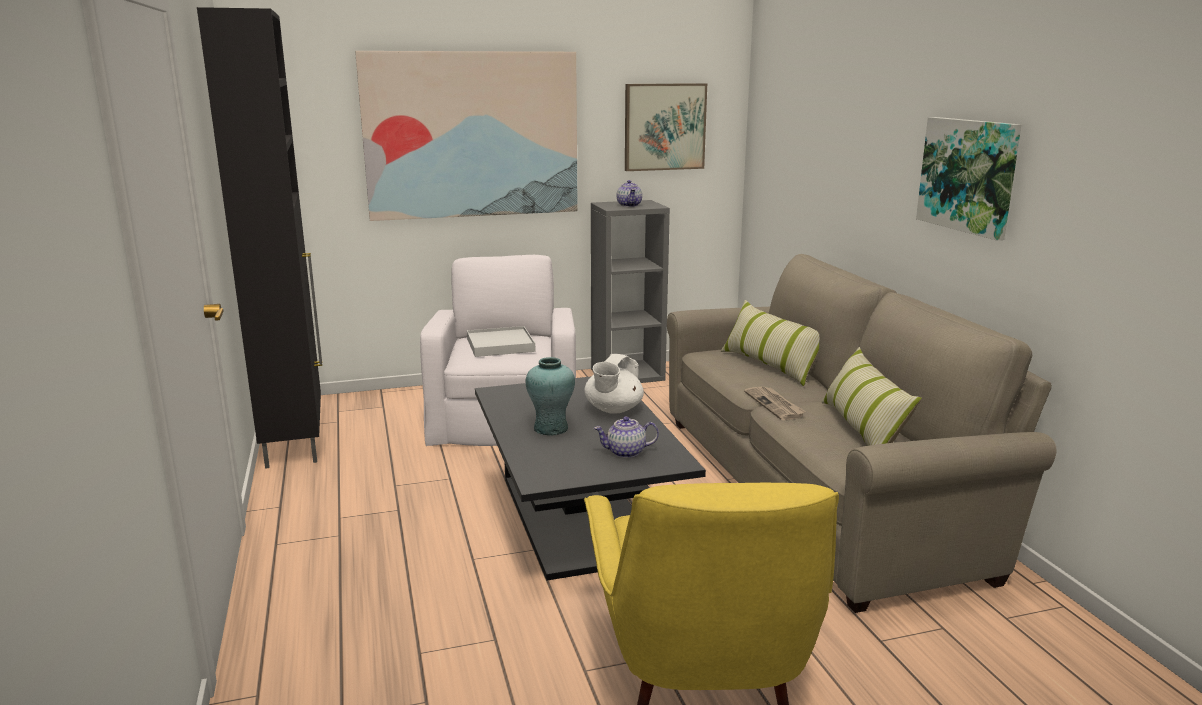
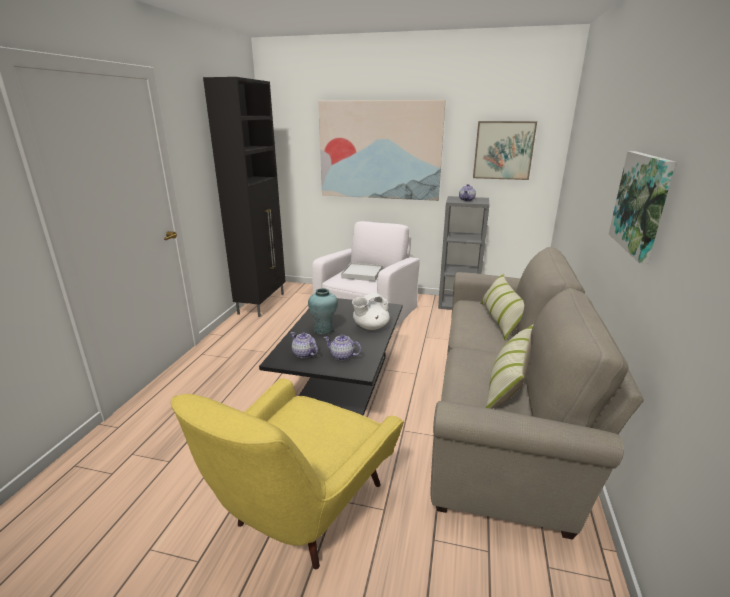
camera: 30 degrees right, 5 degrees up
(567, 463) = (304, 354): none -> teapot
(775, 405) = (467, 349): newspaper -> none

